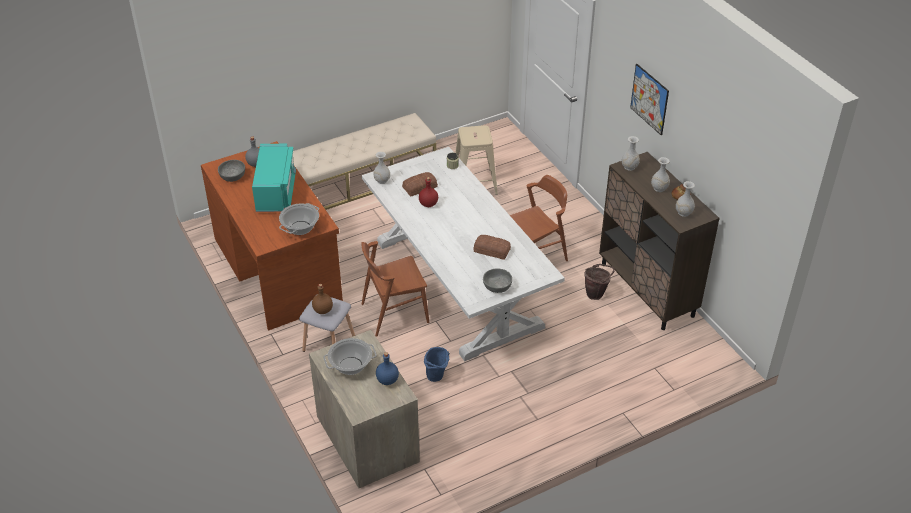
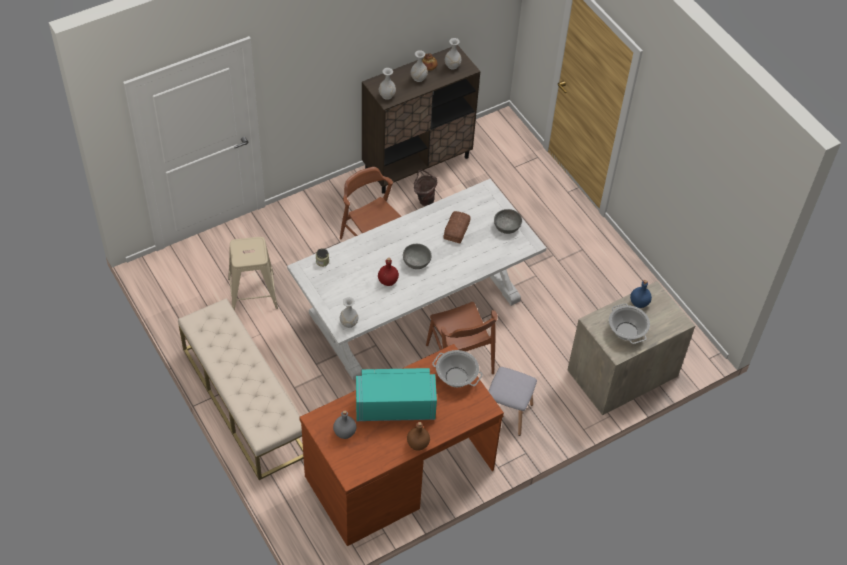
camera: 95 degrees left, 10 degrees up
(232, 176) = (368, 453): grey bowl -> grey bowl (416, 261)
(323, 310) = (516, 386): brown bottle -> brown bottle (418, 444)
(420, 187) = (360, 288): bread -> none
(437, 378) = (543, 322): blue bucket -> none
(649, 99) = (350, 43): picture -> none

